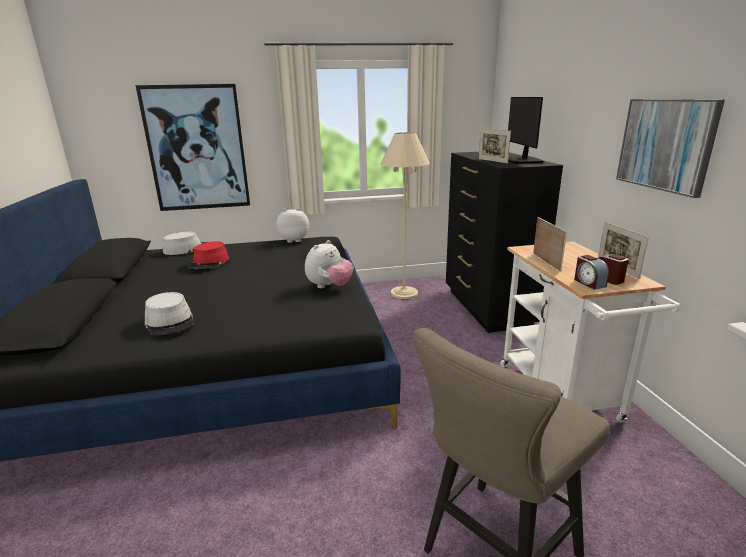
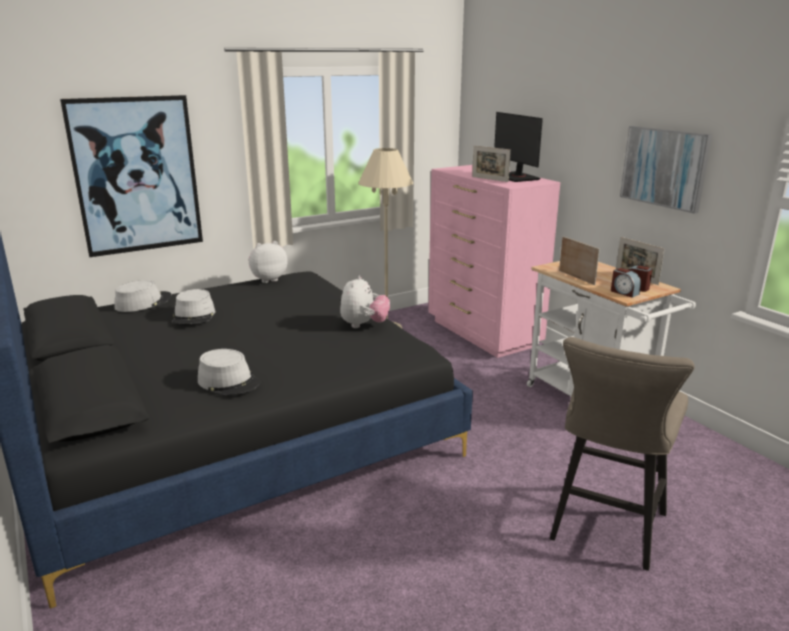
camera: 20 degrees left, 0 degrees up
(209, 263) = (194, 316): red hat -> grey hat
(487, 308) = (483, 333): black dresser -> pink dresser

